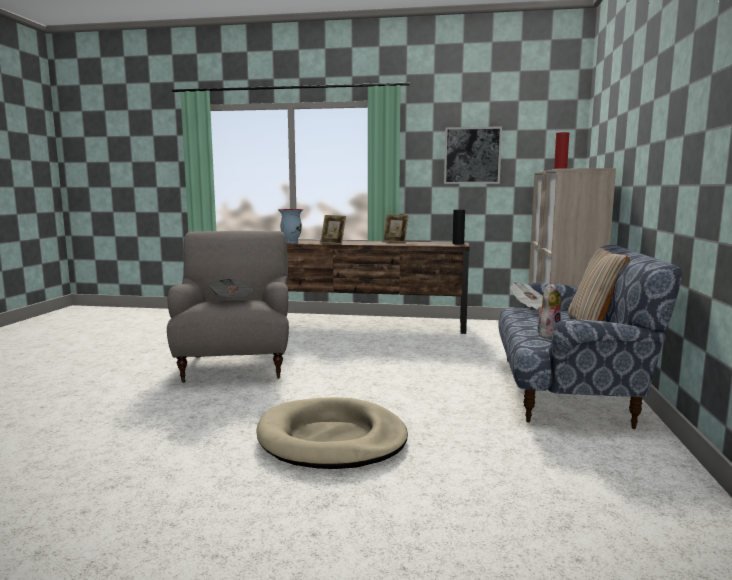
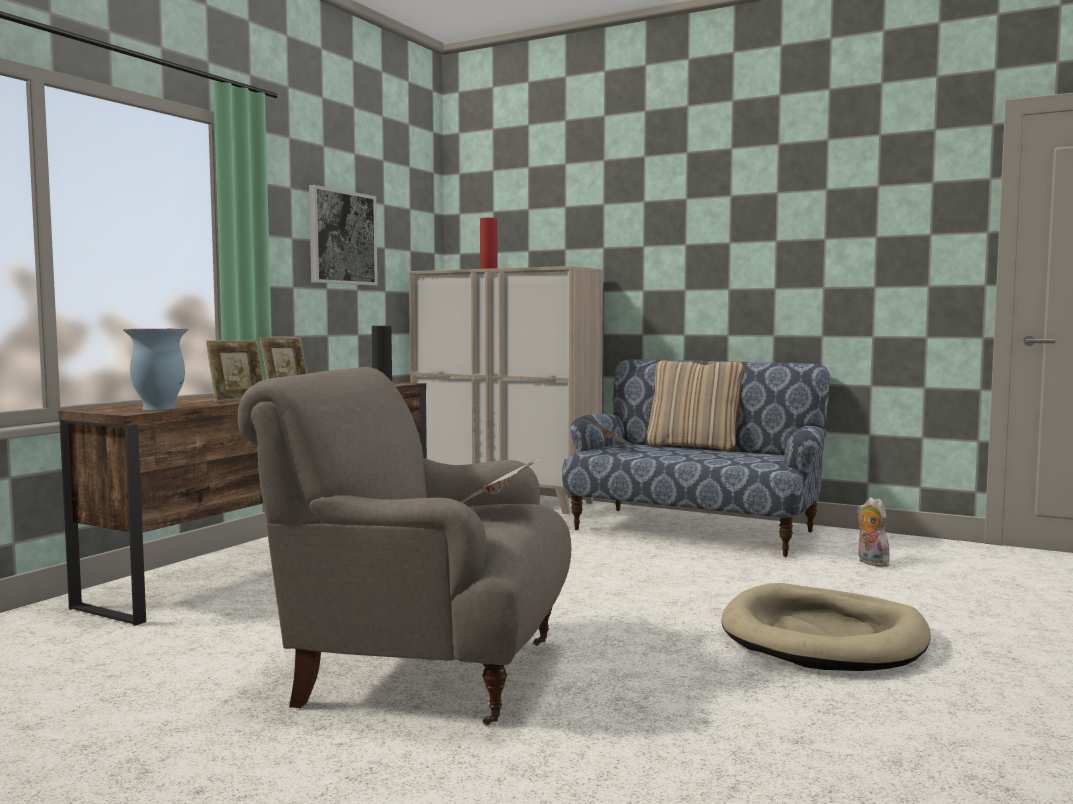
camera: 70 degrees left, 5 degrees down
(547, 334) = (732, 459): plush toy -> plush toy (870, 562)

